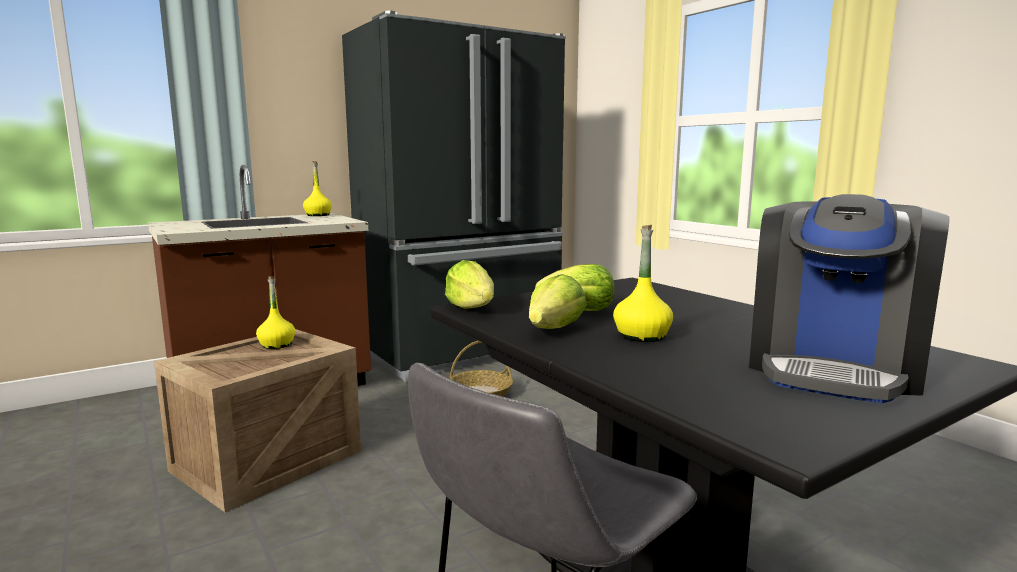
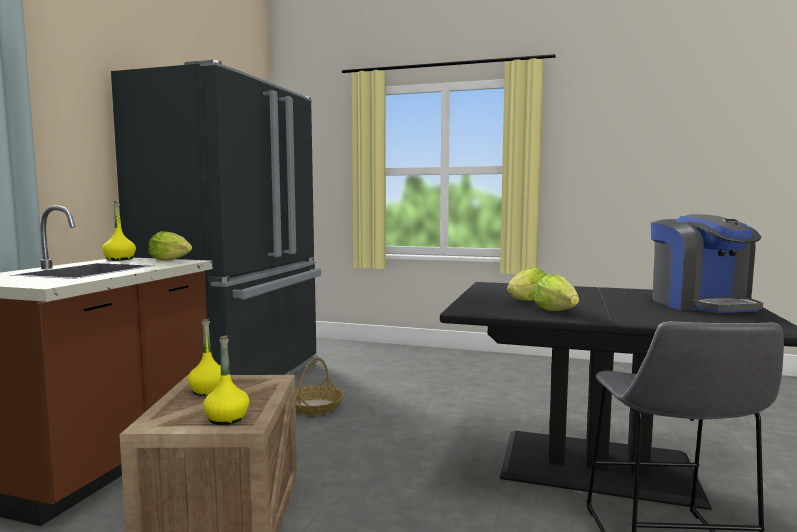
camera: 40 degrees left, 5 degrees down
(472, 308) = (471, 310): lettuce -> lettuce (170, 260)
(641, 336) = (599, 306): yellow bottle -> yellow bottle (226, 418)

